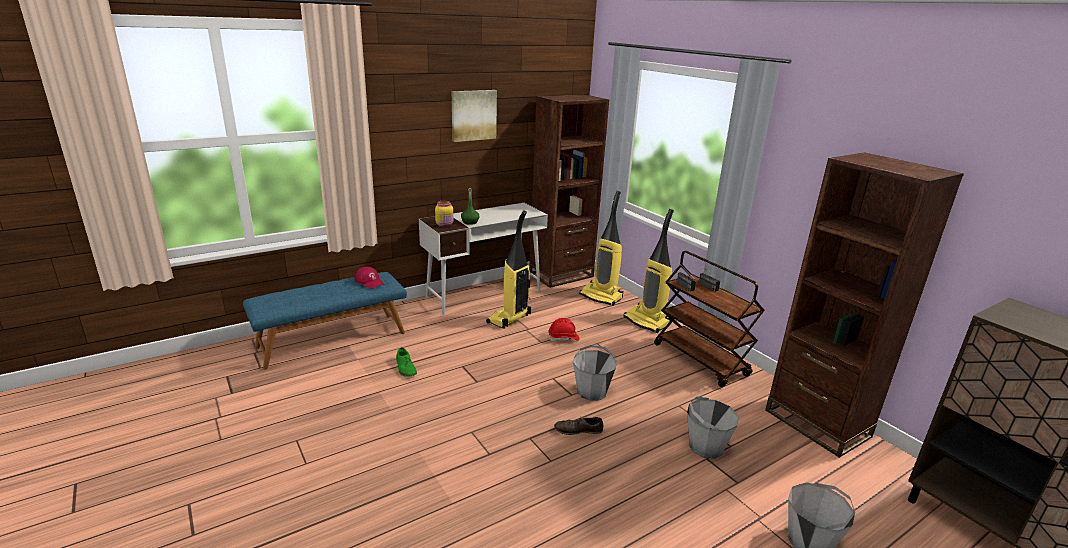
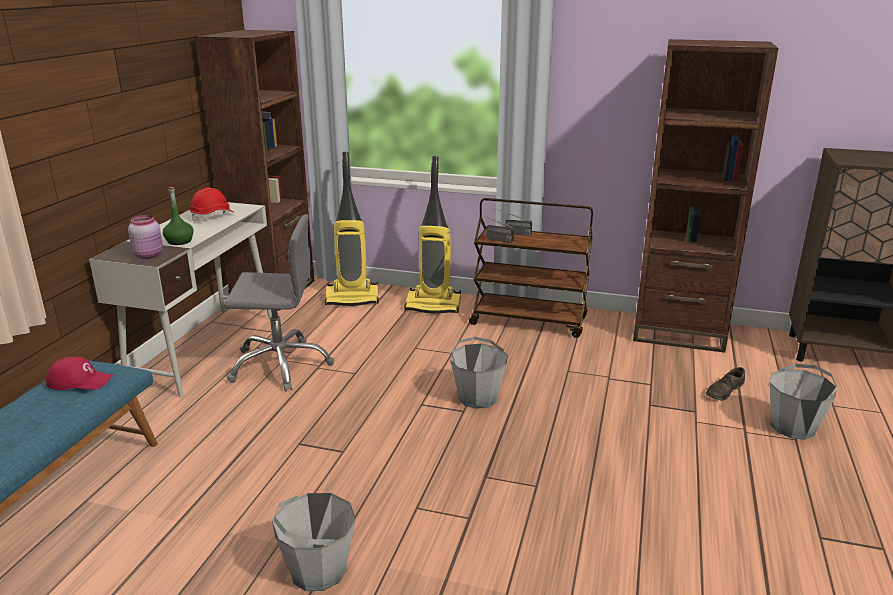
camera: 40 degrees left, 0 degrees up
(406, 368) = (224, 484): green shoe -> none
(445, 225) = (149, 255): yellow jar -> pink jar
(473, 115) = (126, 73): picture -> none
(509, 319) = (280, 365): vacuum cleaner -> grey office chair
(563, 338) = (373, 358): red hard hat -> red hard hat (213, 216)
(578, 430) = (518, 441): brown shoe -> brown shoe (724, 391)
(705, 446) = (635, 395): grey bucket -> grey bucket (317, 570)

